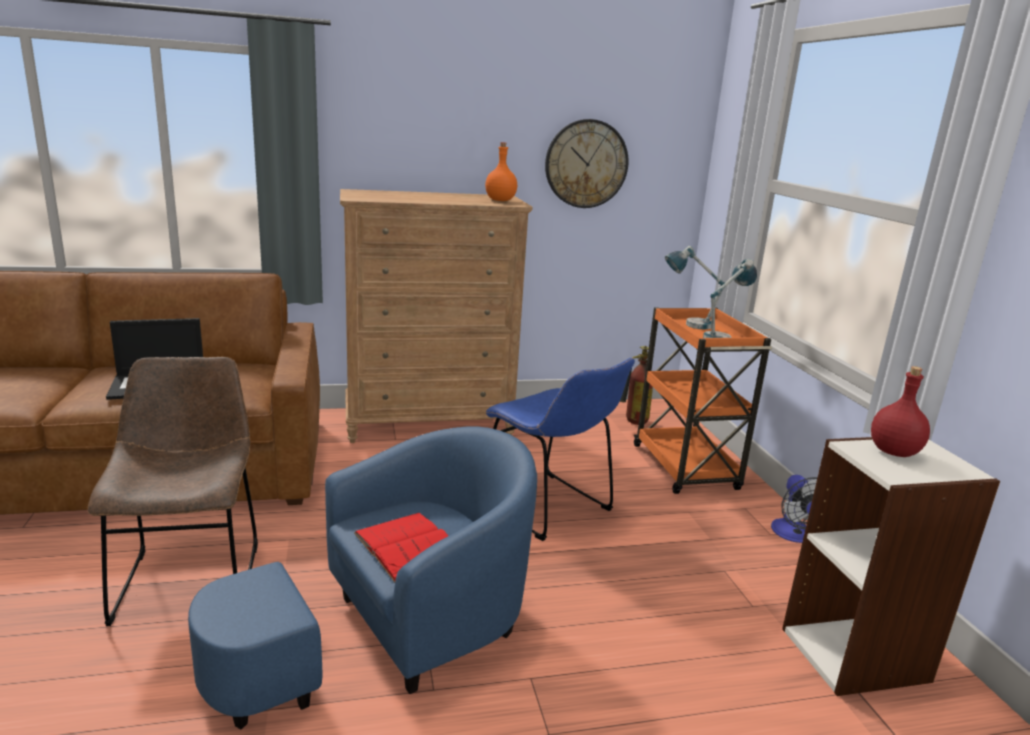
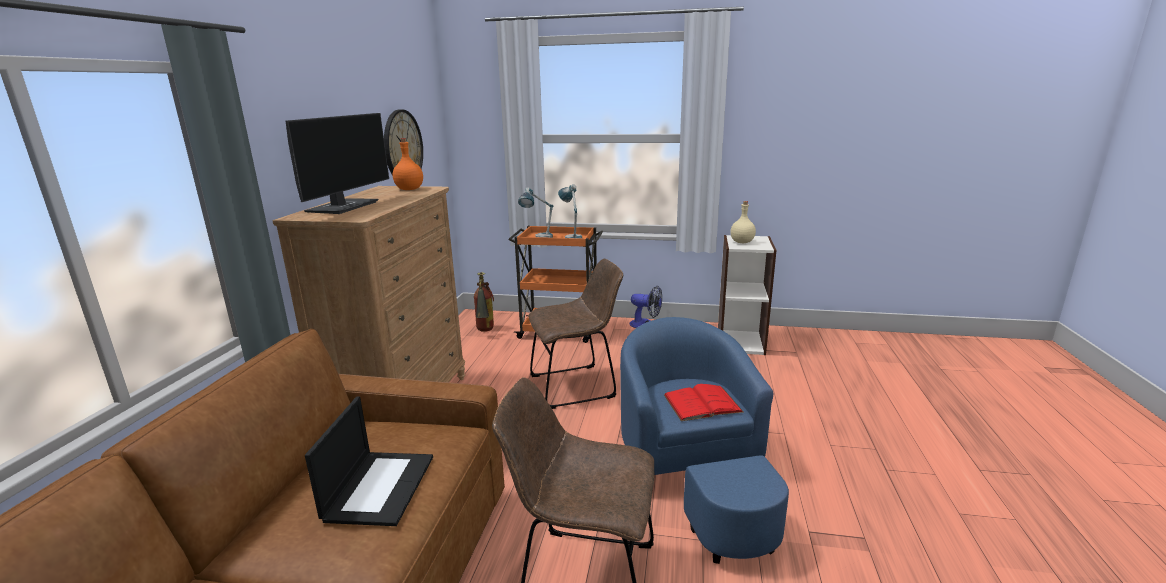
camera: 65 degrees left, 0 degrees up
(400, 194) = (343, 207): none -> monitor
(550, 508) = (577, 386): blue chair -> brown chair
(893, 452) = (742, 242): red bottle -> beige bottle

